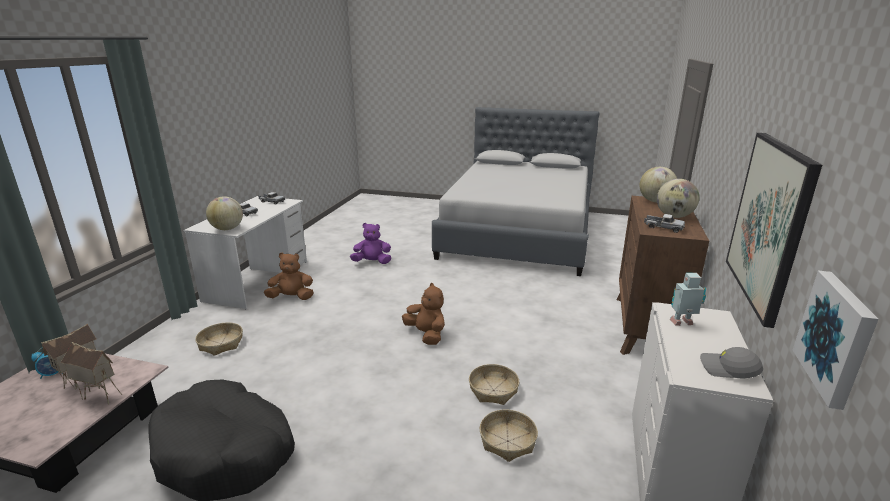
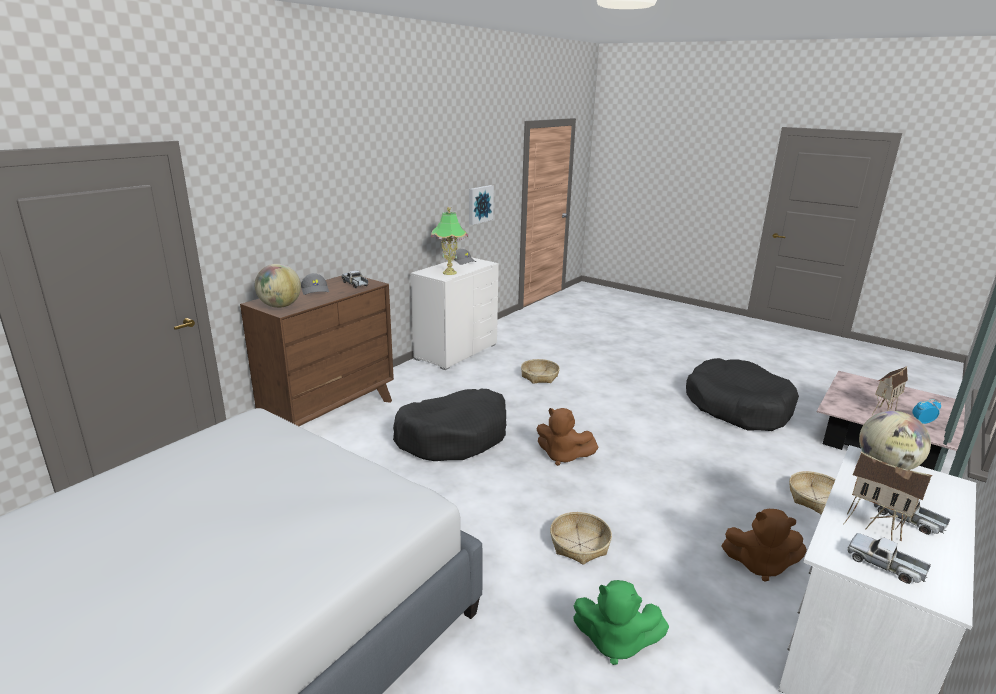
camera: 160 degrees left, 0 degrees up
(98, 397) = (849, 397): toy house -> toy house (874, 528)
(372, 262) = (615, 642): purple plush toy -> green plush toy
(426, 335) = (562, 456): brown plush toy -> brown plush toy turned 45 degrees counterclockwise
(493, 390) = (528, 400): basket -> basket (580, 544)
(525, 331) = (453, 436): none -> black dog bed
(674, 216) = (315, 290): globe -> grey cap
(682, 323) = (450, 273): toy robot -> table lamp
(769, 223) = (420, 203): picture -> none

